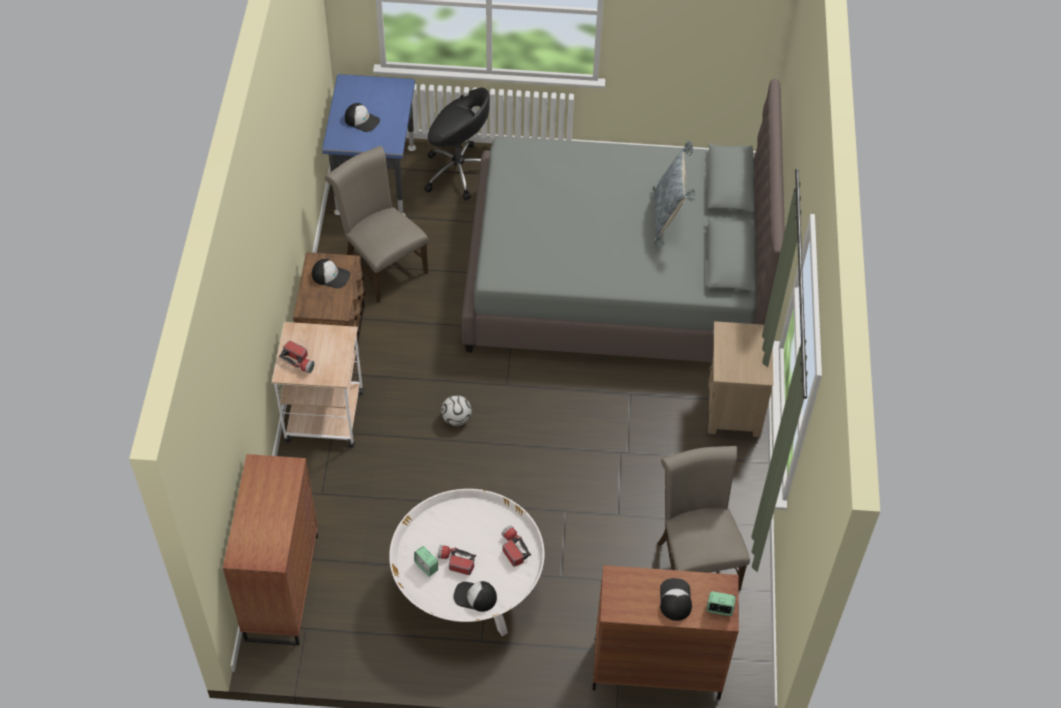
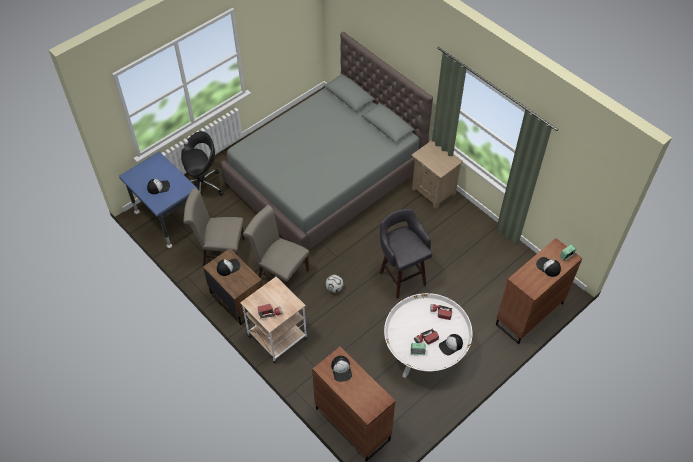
camera: 45 degrees left, 0 degrees up
(274, 484) = (341, 369): none -> cap
(553, 477) = (401, 277): none -> grey stool
(669, 221) = (345, 128): pillow -> none
(695, 561) = (492, 261): beige chair -> beige chair (280, 274)

